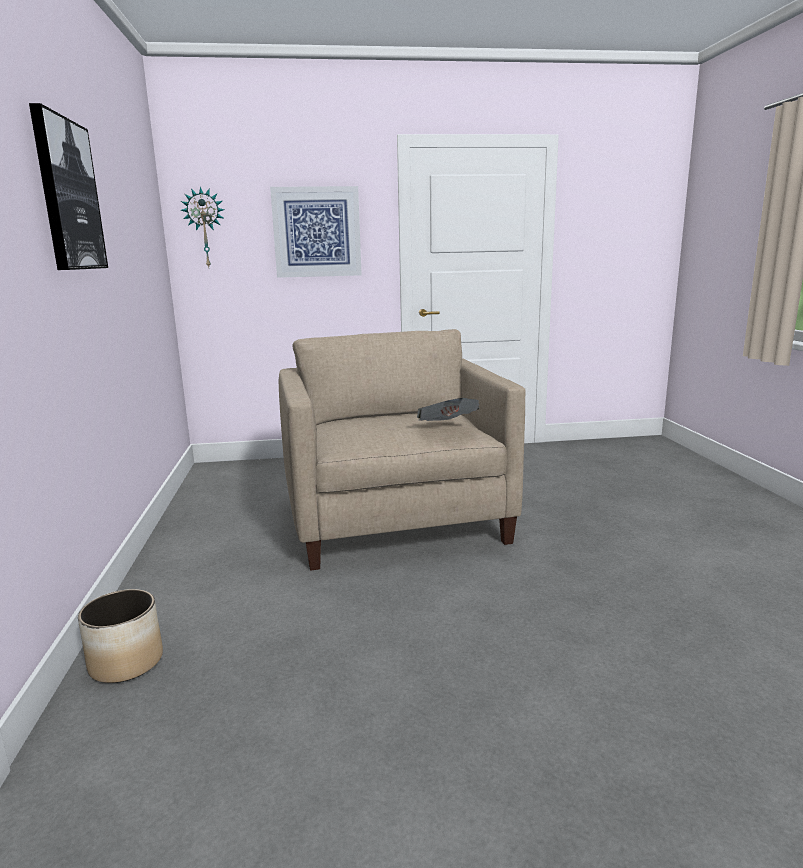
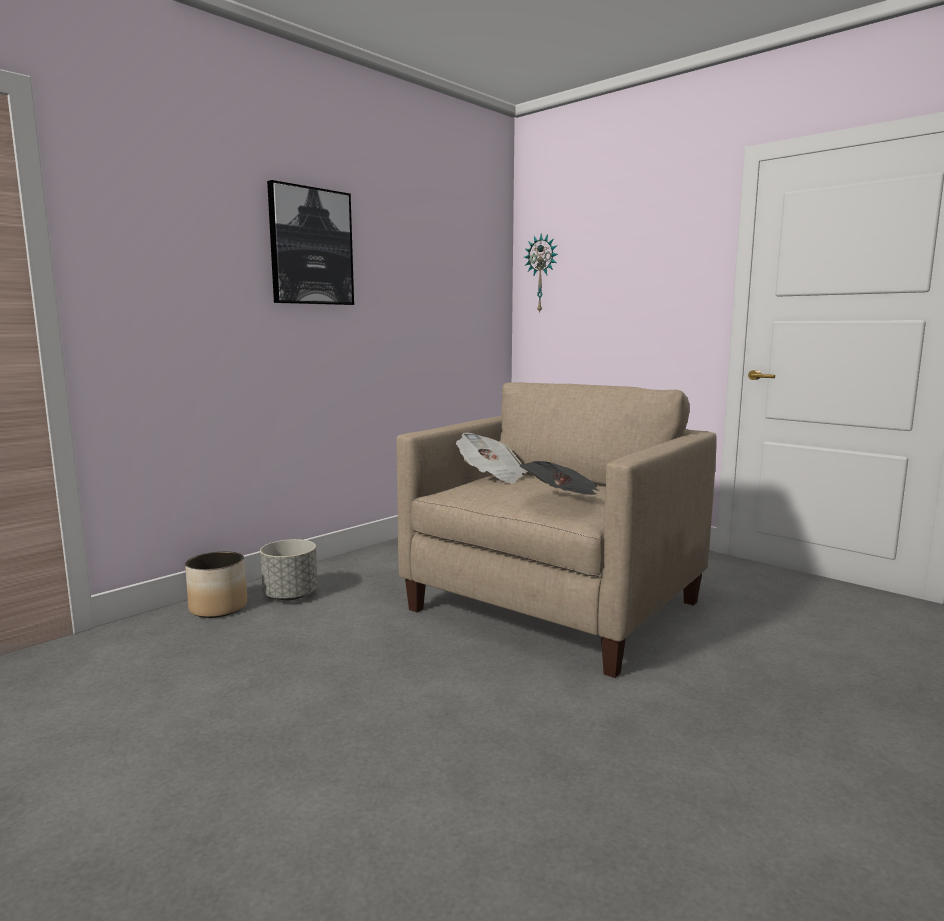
camera: 50 degrees right, 5 degrees down
(178, 613) = (291, 595): none -> grey planter
(317, 232) = (641, 274): picture -> none
(344, 426) = (491, 476): none -> newspaper

